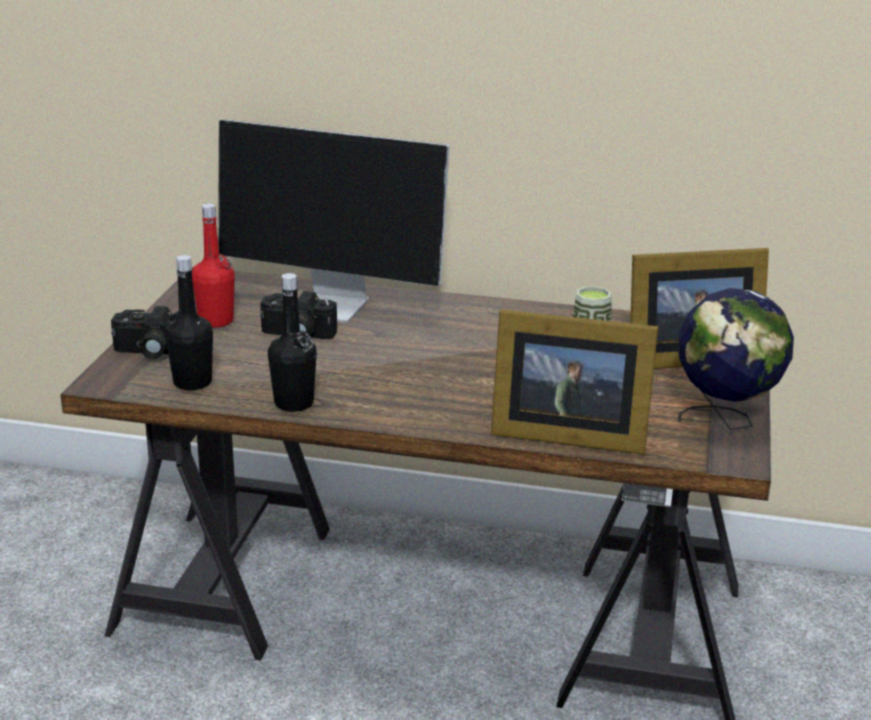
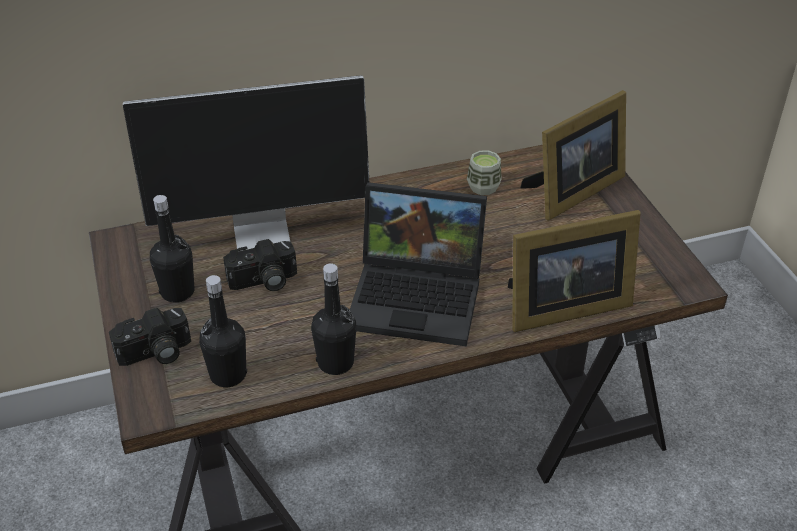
camera: 30 degrees left, 15 degrees up
(216, 321) = (177, 292): red bottle -> black bottle
(428, 385) = (420, 297): none -> laptop
(725, 421) = (653, 248): globe -> none

